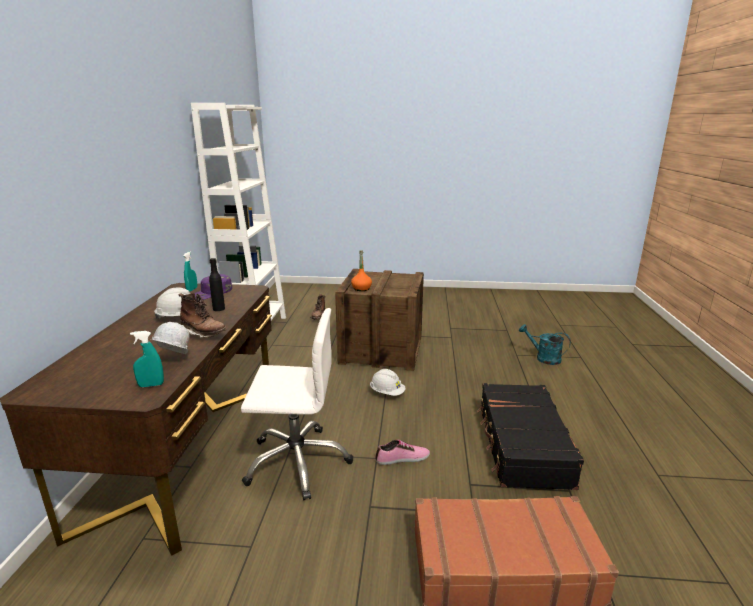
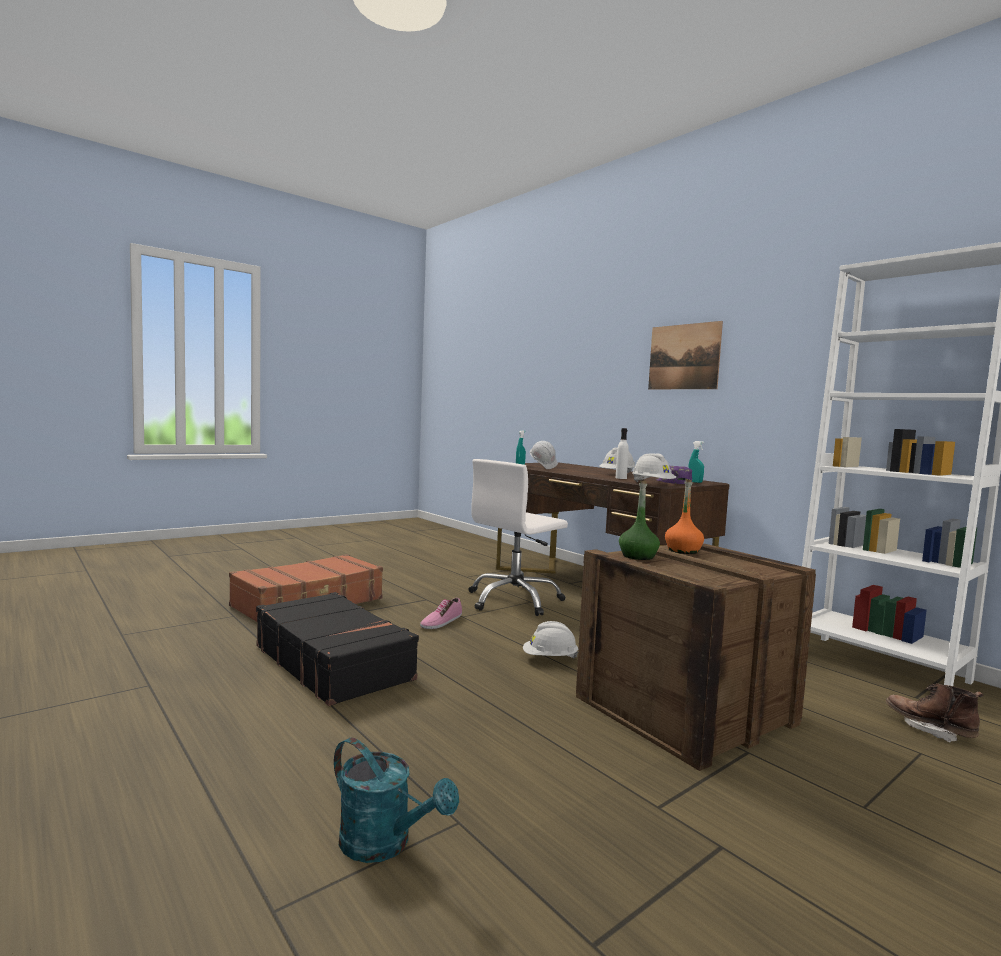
camera: 135 degrees right, 15 degrees down
(110, 171) = (684, 357): none -> picture
(204, 334) = (572, 472): brown boot -> none
(219, 309) = (621, 478): black bottle -> white bottle
(251, 292) = (652, 484): none -> white hard hat
(395, 291) = (638, 556): none -> green bottle
(543, 358) = (385, 844): turquoise watering can -> turquoise watering can turned 45 degrees clockwise

